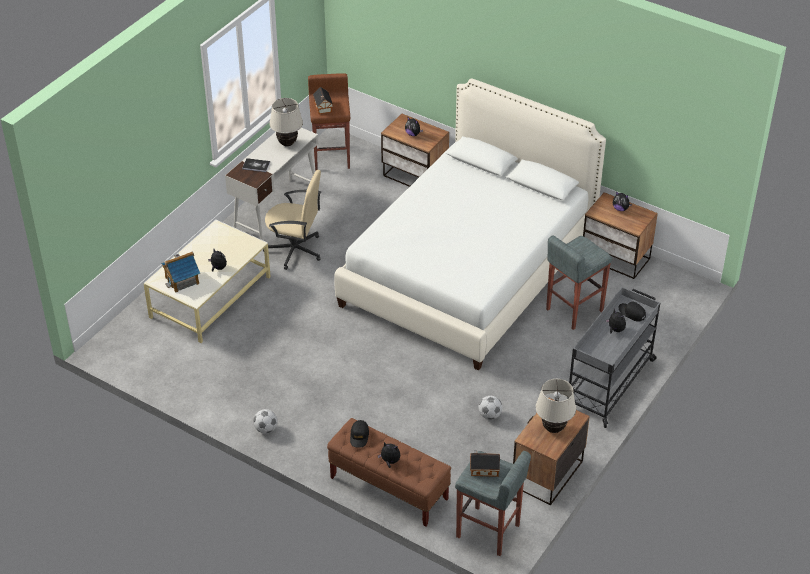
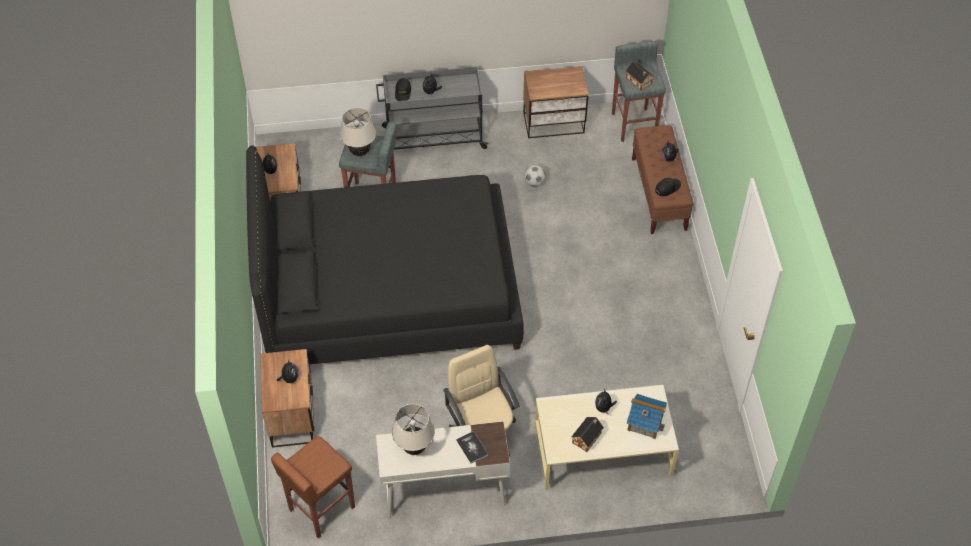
camera: 130 degrees left, 10 degrees up
(266, 429) = (689, 299): football -> none
(323, 107) = (326, 466): toy house -> toy house (587, 437)
(469, 270) = (388, 291): white bed -> black bed
(553, 428) = (556, 81): beige table lamp -> beige table lamp (360, 152)

